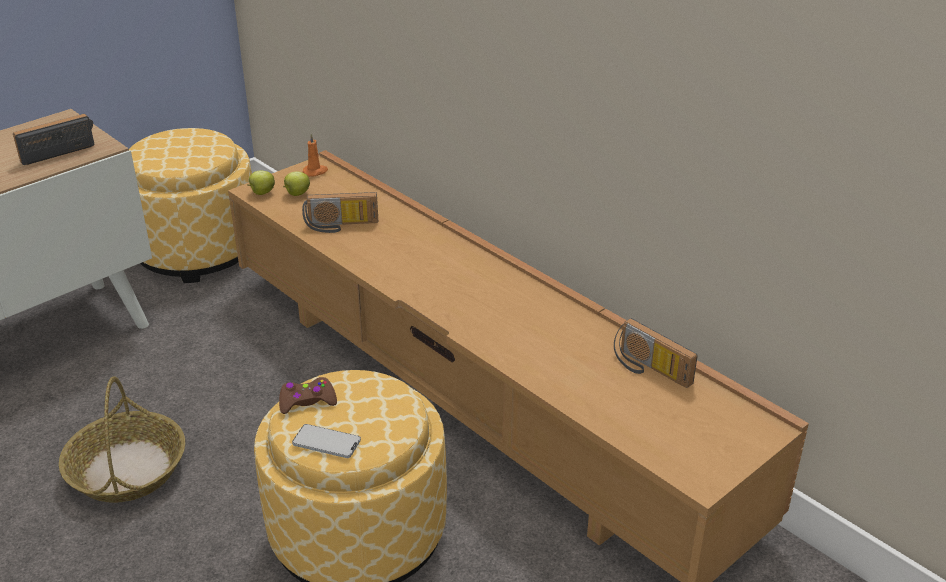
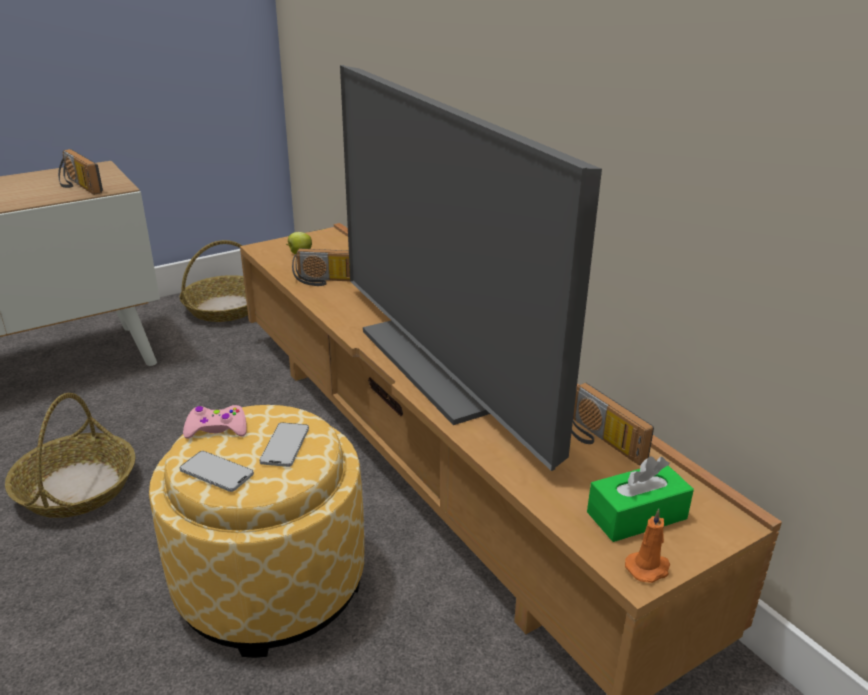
camera: 10 degrees right, 5 degrees down
(58, 150) = (77, 186): radio -> radio turned 105 degrees counterclockwise
(197, 249) = (225, 308): ottoman -> basket
(262, 193) = (268, 250): apple -> none
(307, 401) = (217, 429): brown game controller -> pink game controller
(315, 172) = (324, 238): orange candle -> orange candle (648, 568)
(377, 409) = (285, 445): none -> phone
(492, 307) = (447, 363): none -> television
(693, 433) = (636, 515): none -> green tissue box

